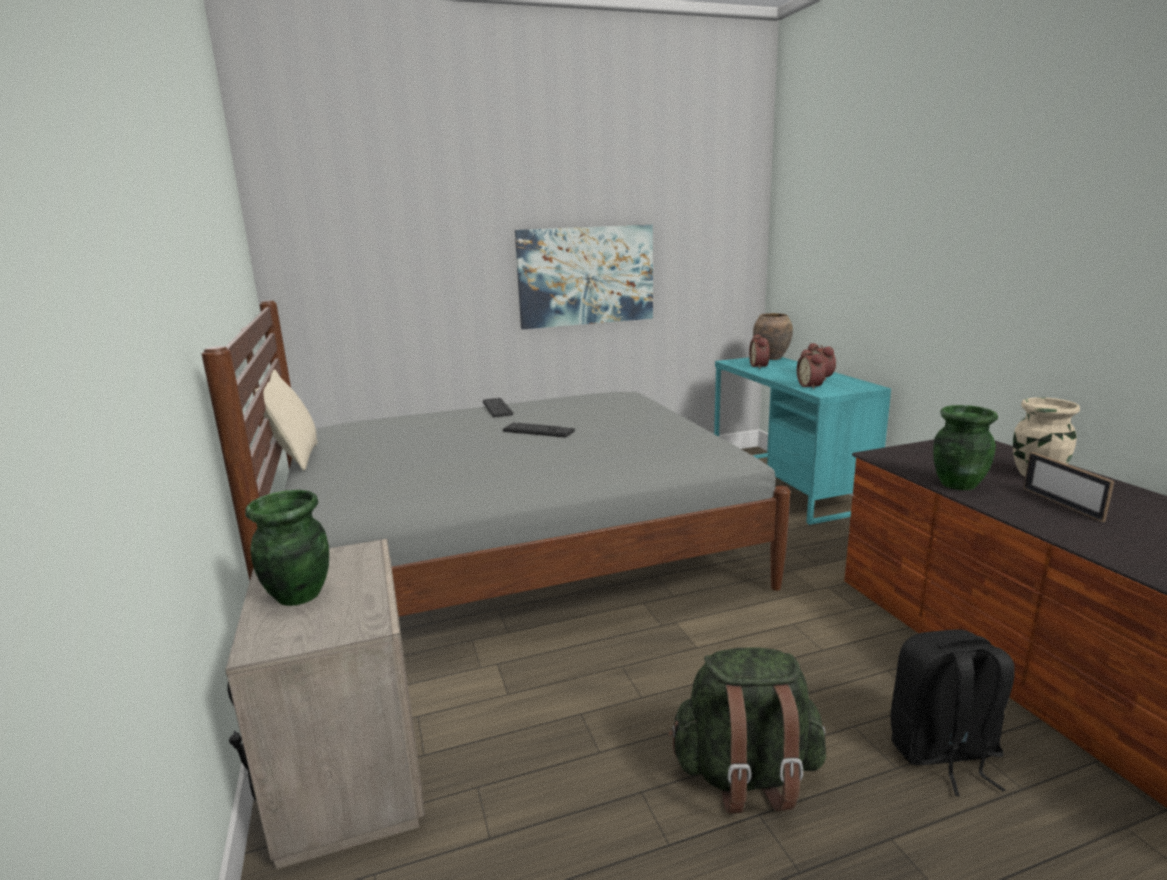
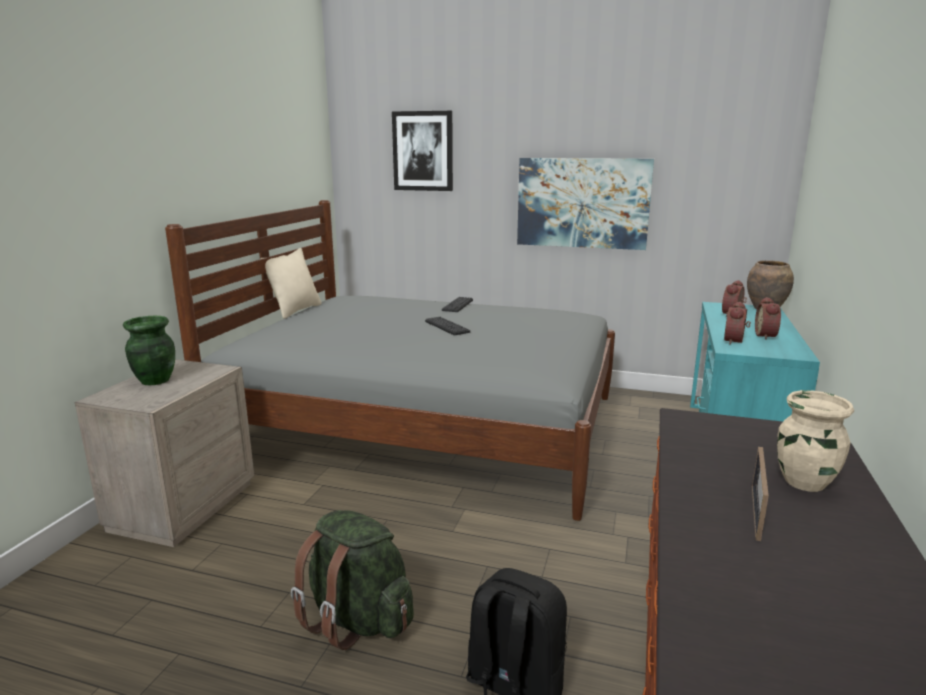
camera: 35 degrees right, 0 degrees up
(390, 227) = (423, 151): none -> picture
(957, 484) = (691, 461): green vase -> none

